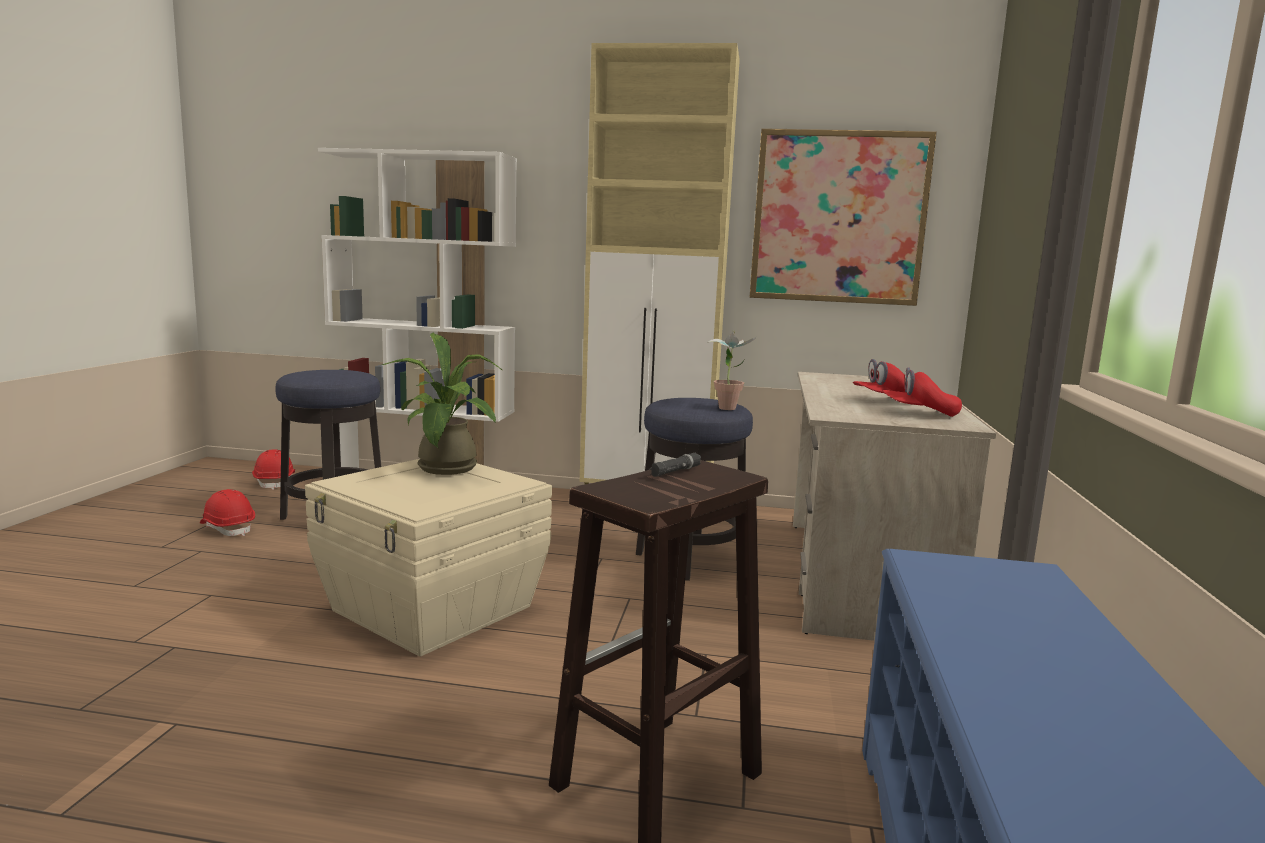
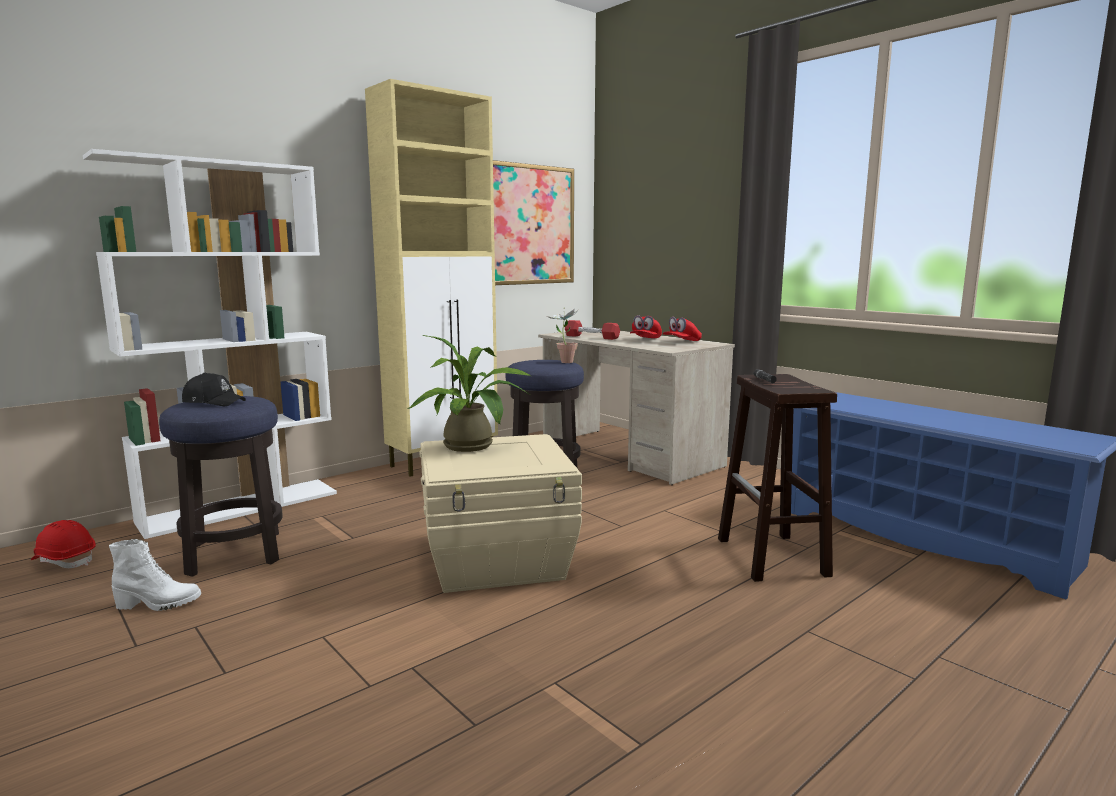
camera: 50 degrees left, 0 degrees up
(228, 528) = (158, 604): red hard hat -> white boot
(329, 372) = (214, 402): none -> black cap
(836, 385) = (591, 337): none -> red dumbbell

